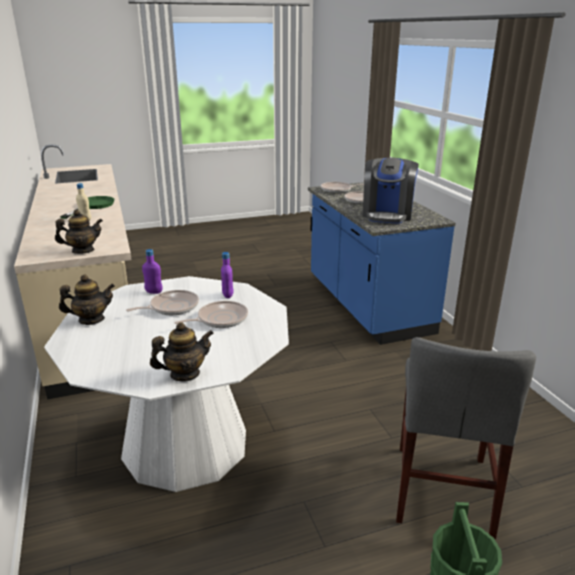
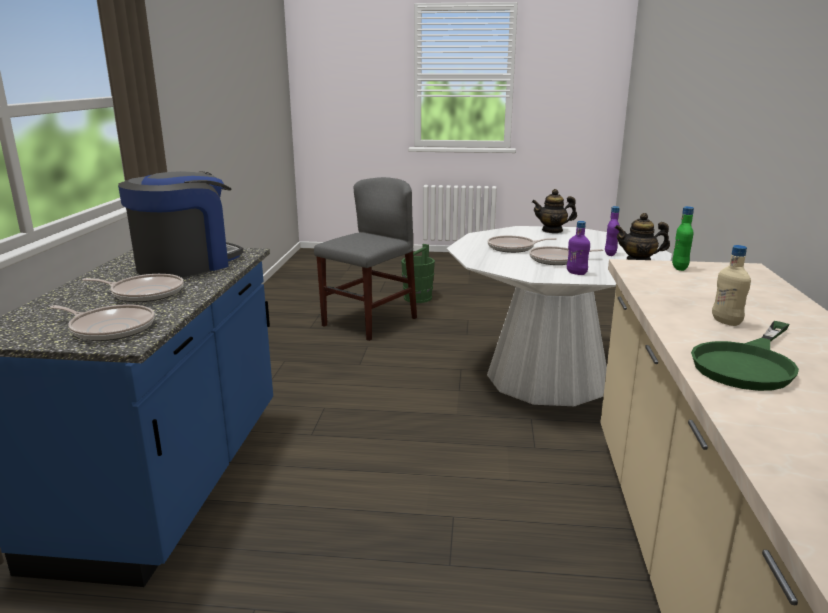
camera: 155 degrees left, 5 degrees down
(83, 251) = (679, 268): teapot -> green bottle
(228, 295) = (495, 260): purple bottle -> purple bottle (610, 254)

